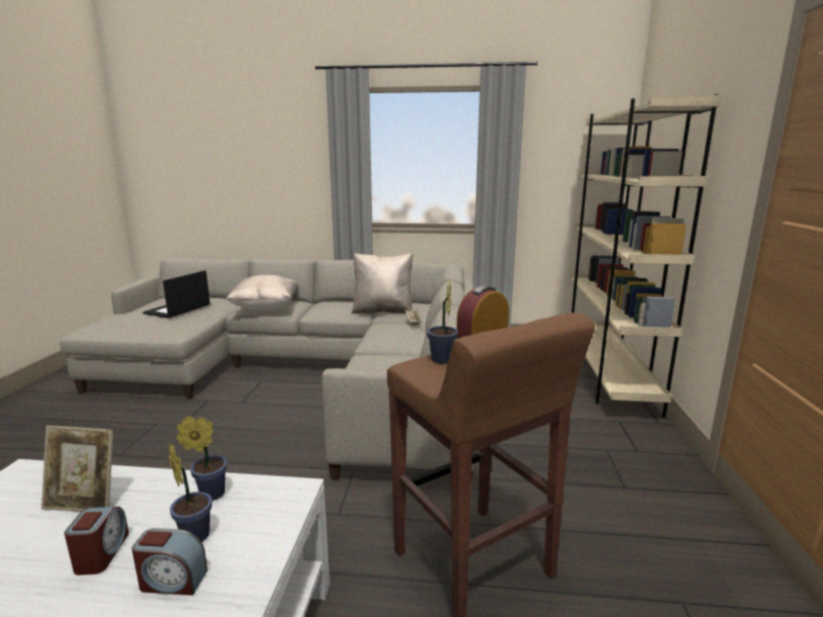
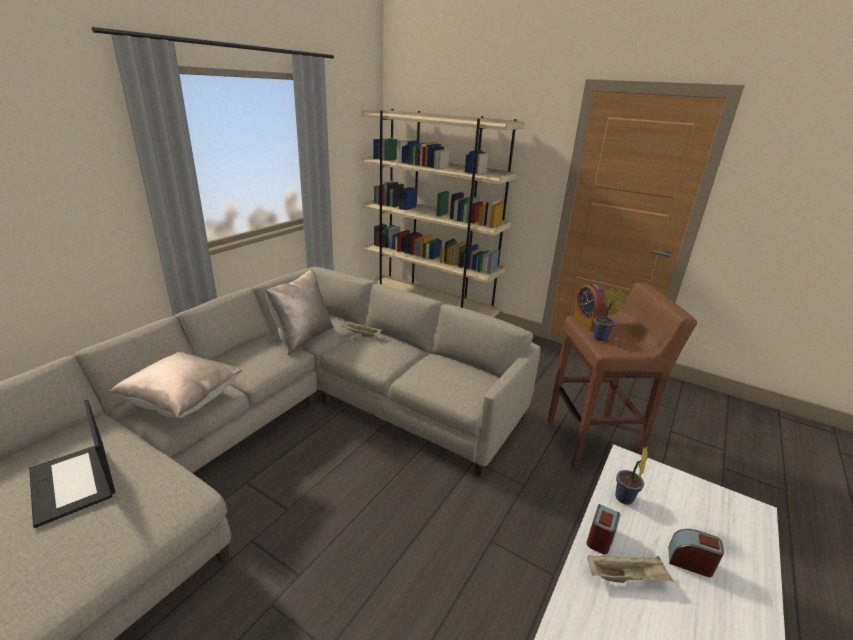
camera: 65 degrees left, 10 degrees up
(84, 503) = (626, 576): picture frame -> beige tray
(172, 581) = (714, 525): alarm clock -> alarm clock (600, 537)
(194, 533) = (669, 511): potted plant -> none

